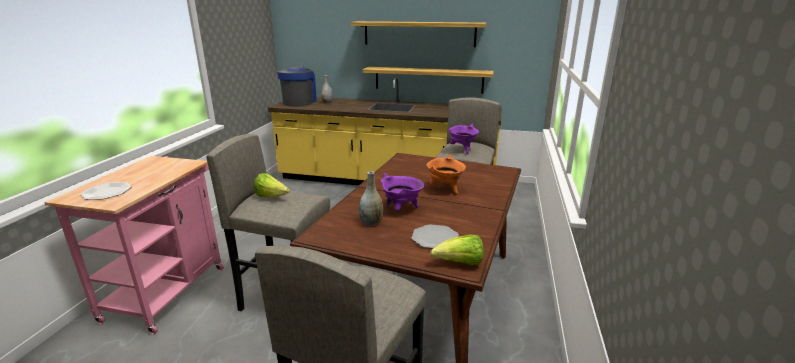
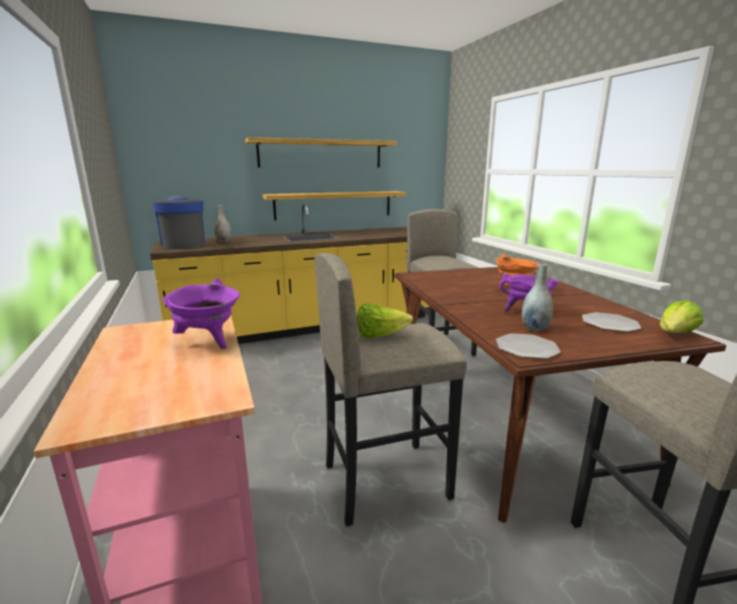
camera: 35 degrees left, 5 degrees down
(107, 192) = (158, 389): plate -> plate (526, 348)
(462, 150) = (446, 261): purple cooking pot -> purple cooking pot (208, 342)

